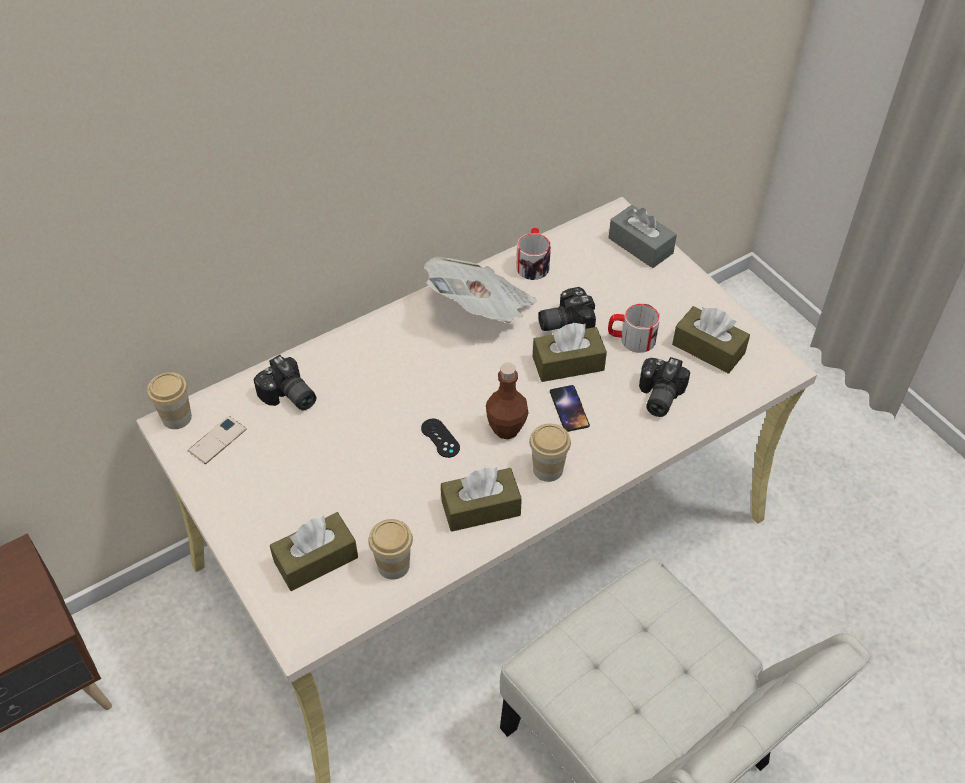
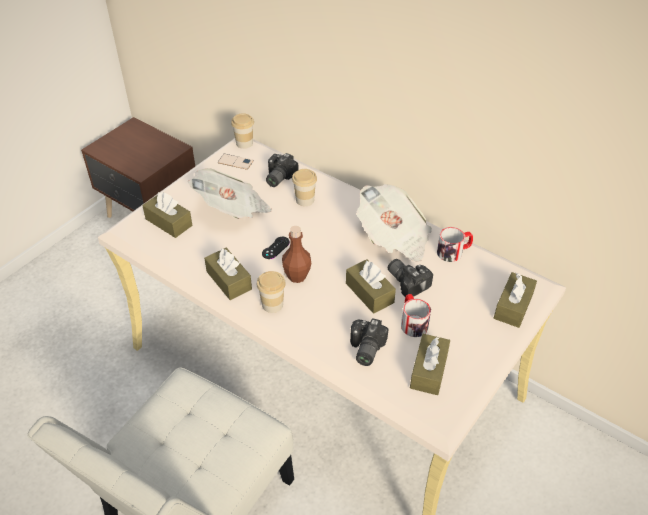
camera: 70 degrees right, 5 degrees down
(331, 469) = (233, 209): none -> newspaper
(393, 565) = (174, 254): cup -> cup (305, 200)
(569, 408) = (329, 303): phone -> none
(640, 246) = (513, 306): grey tissue box -> brown tissue box
(657, 396) = (364, 349): camera -> camera turned 75 degrees counterclockwise

